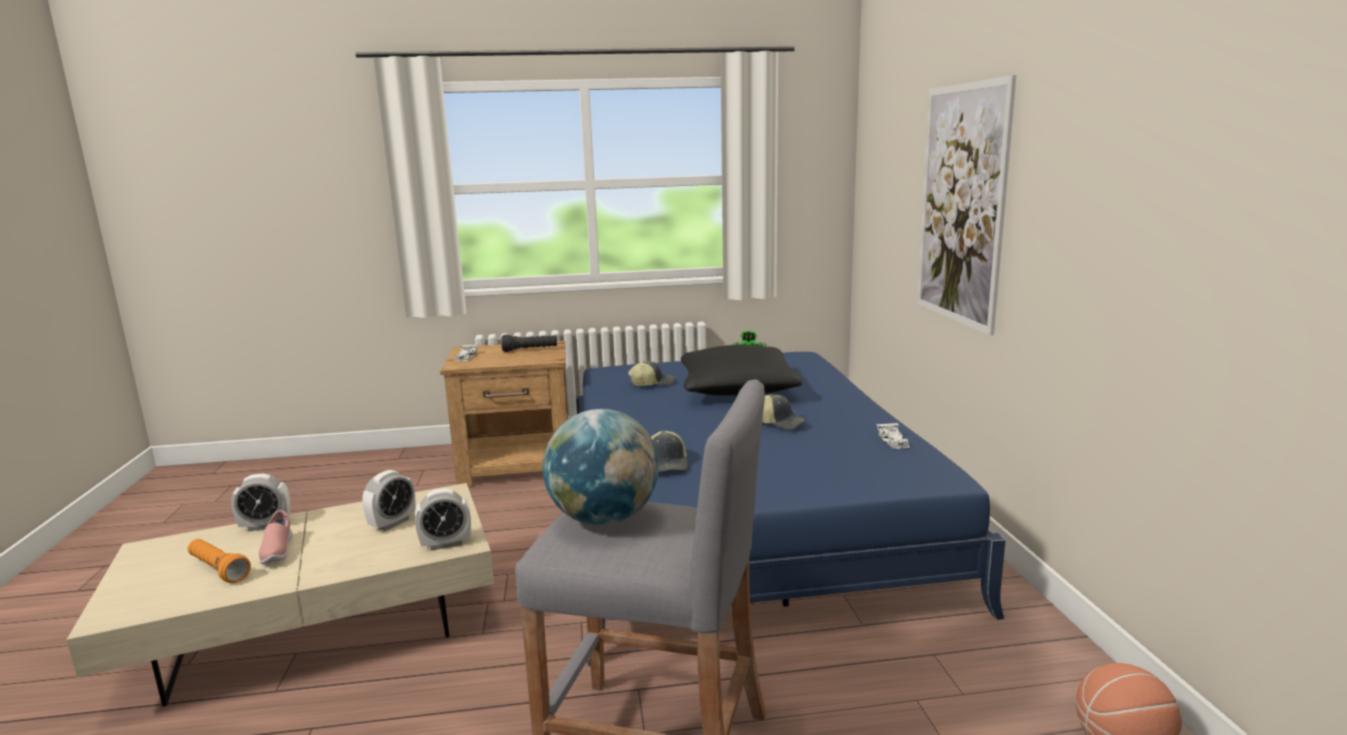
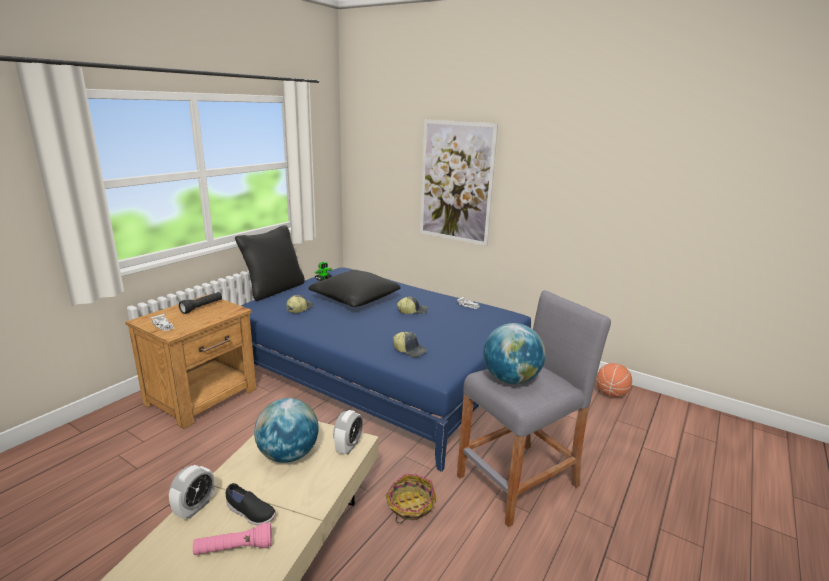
camera: 50 degrees left, 5 degrees up
(218, 570) = (234, 549): orange flashlight -> pink flashlight
(277, 552) = (250, 514): pink shoe -> black shoe
(392, 523) = (288, 455): alarm clock -> globe
(489, 676) = (410, 505): none -> basket
(671, 359) = (274, 290): none -> black pillow

